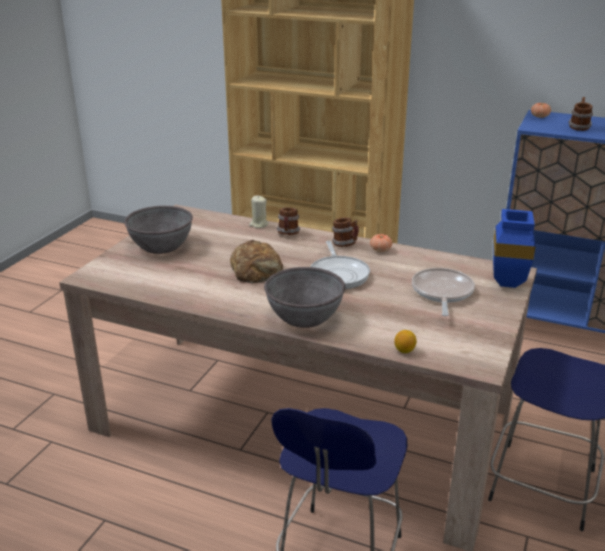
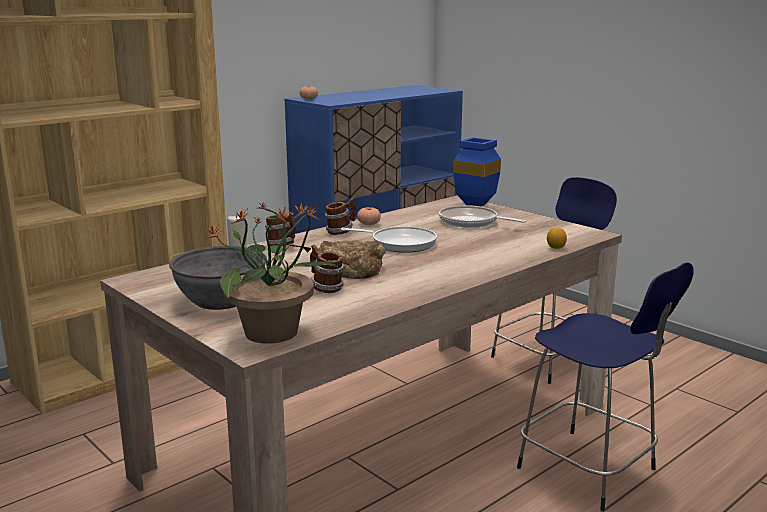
camera: 65 degrees left, 10 degrees down
(115, 276) = (273, 332): none -> potted plant
(304, 316) = (469, 266): grey bowl -> none
(578, 127) = (351, 98): mug -> mug (325, 288)

